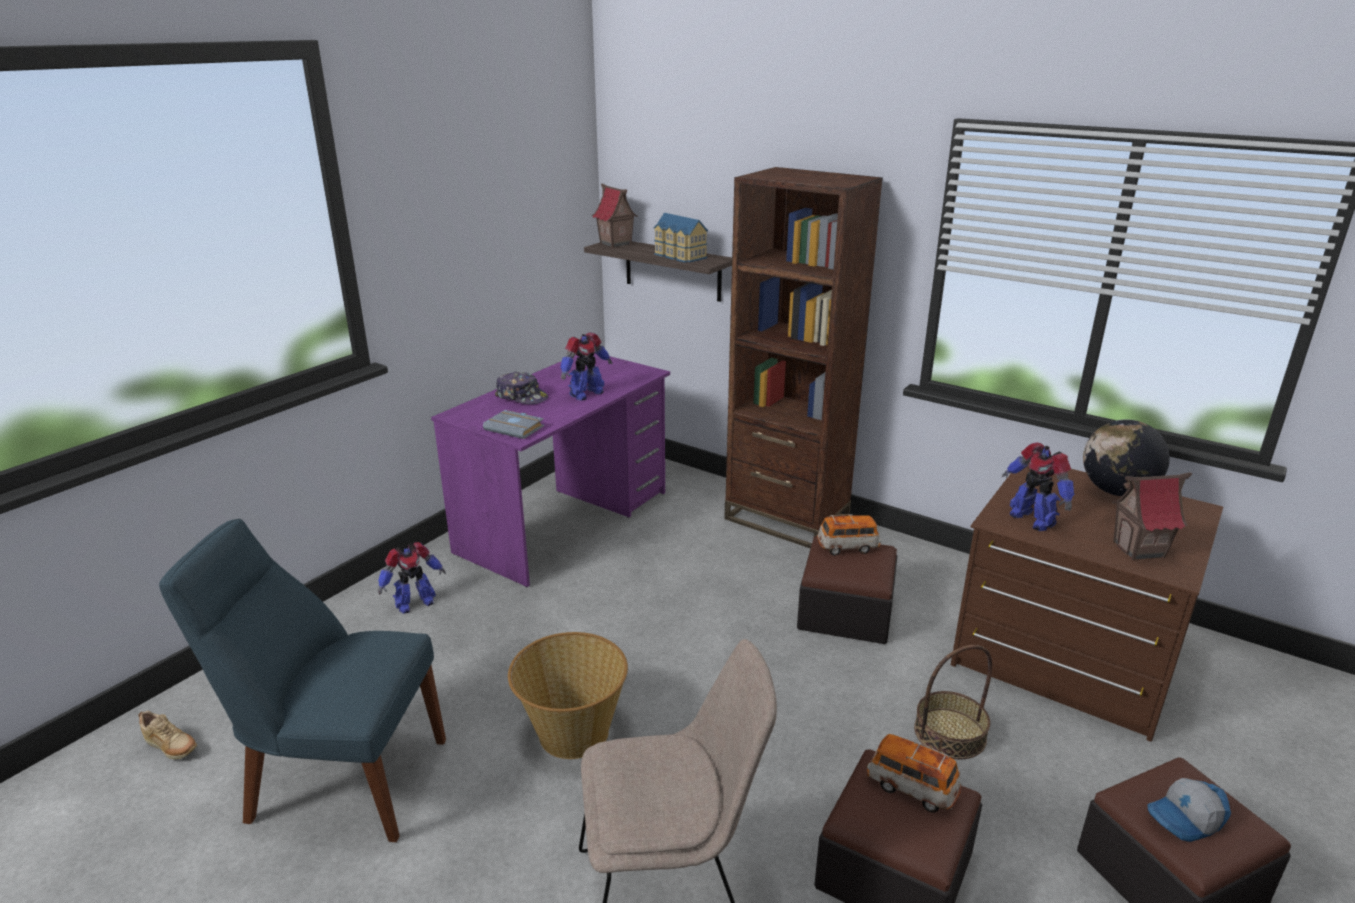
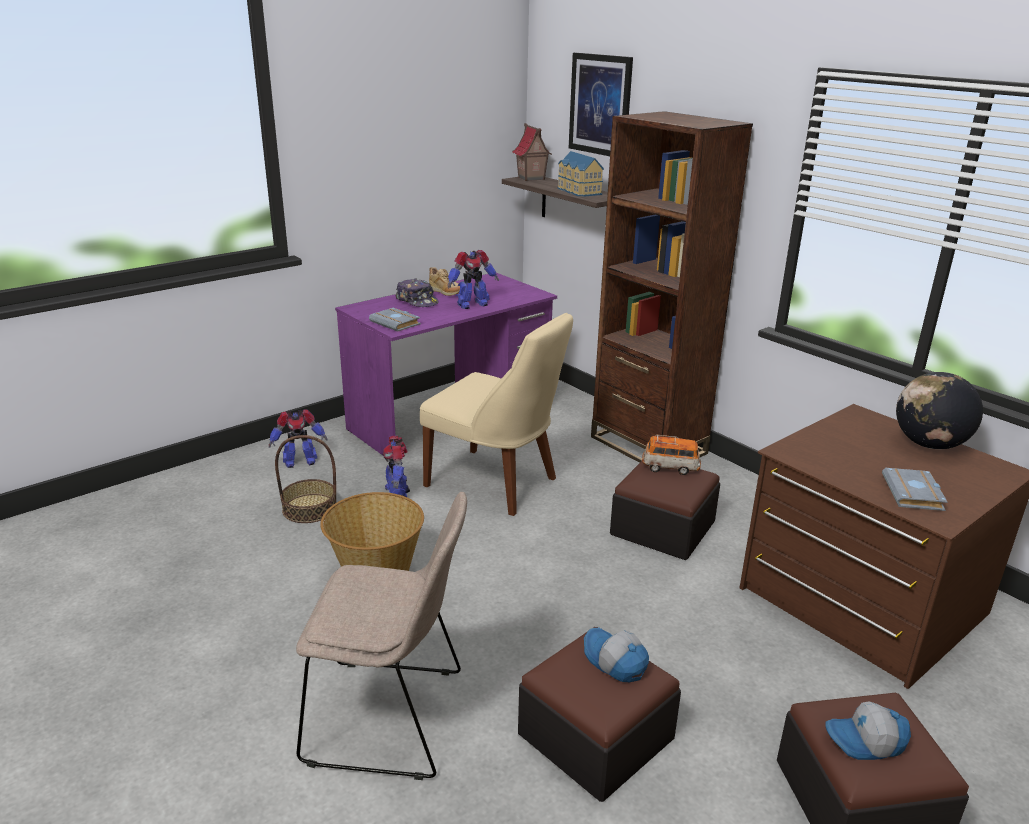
camera: 15 degrees right, 0 degrees up
(171, 748) = (80, 531): beige shoe -> beige shoe (445, 293)
(340, 779) = (185, 575): blue chair -> none
(651, 591) = (496, 484): none -> beige chair
(694, 161) = (600, 105): none -> picture
(911, 788) = (614, 662): toy car -> cap
(950, 733) = (707, 642): basket -> basket (309, 508)
(1032, 519) = (822, 454): toy robot -> toy robot (397, 492)
(1139, 550) = (914, 495): toy house -> grey book

